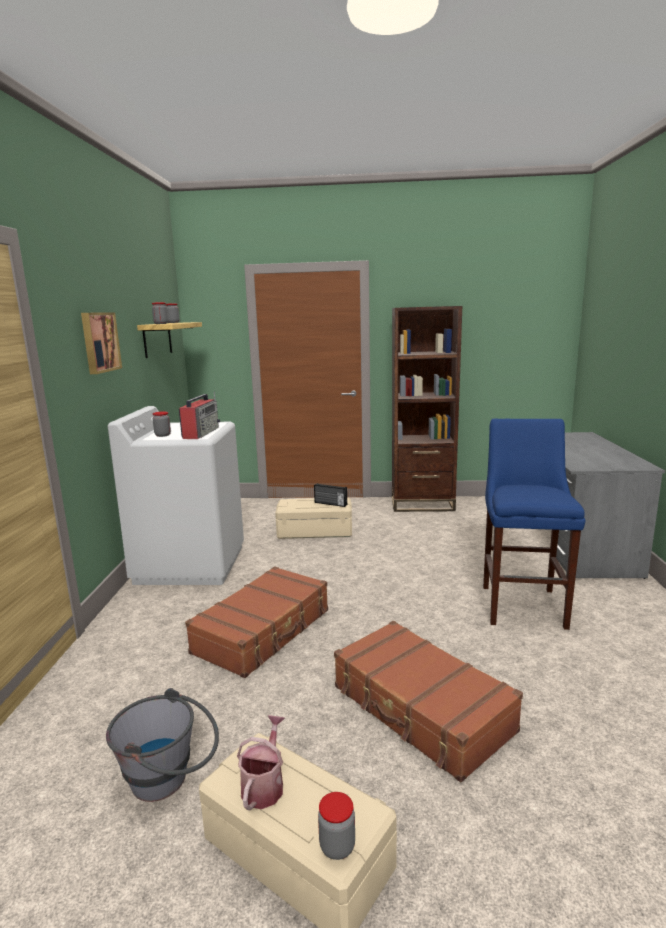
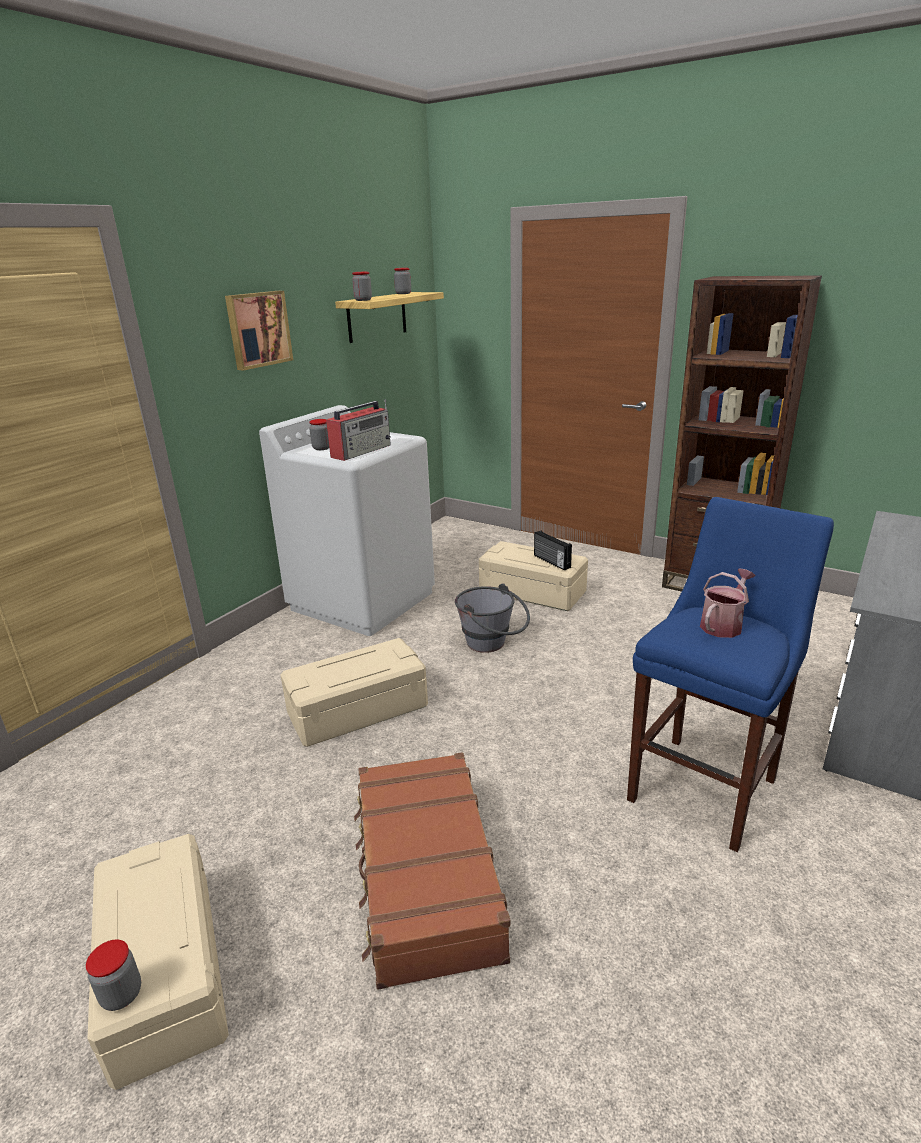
camera: 30 degrees right, 10 degrees up
(170, 780) = (141, 840): grey bucket -> grey bucket (492, 645)
(264, 631) = (358, 709): brown suitcase -> beige storage box
(264, 784) = (135, 893): watering can -> watering can (723, 624)

